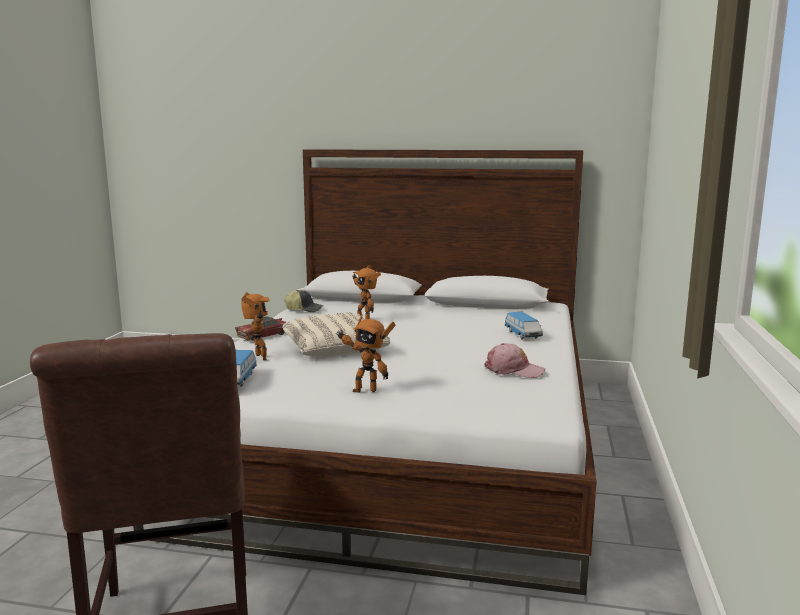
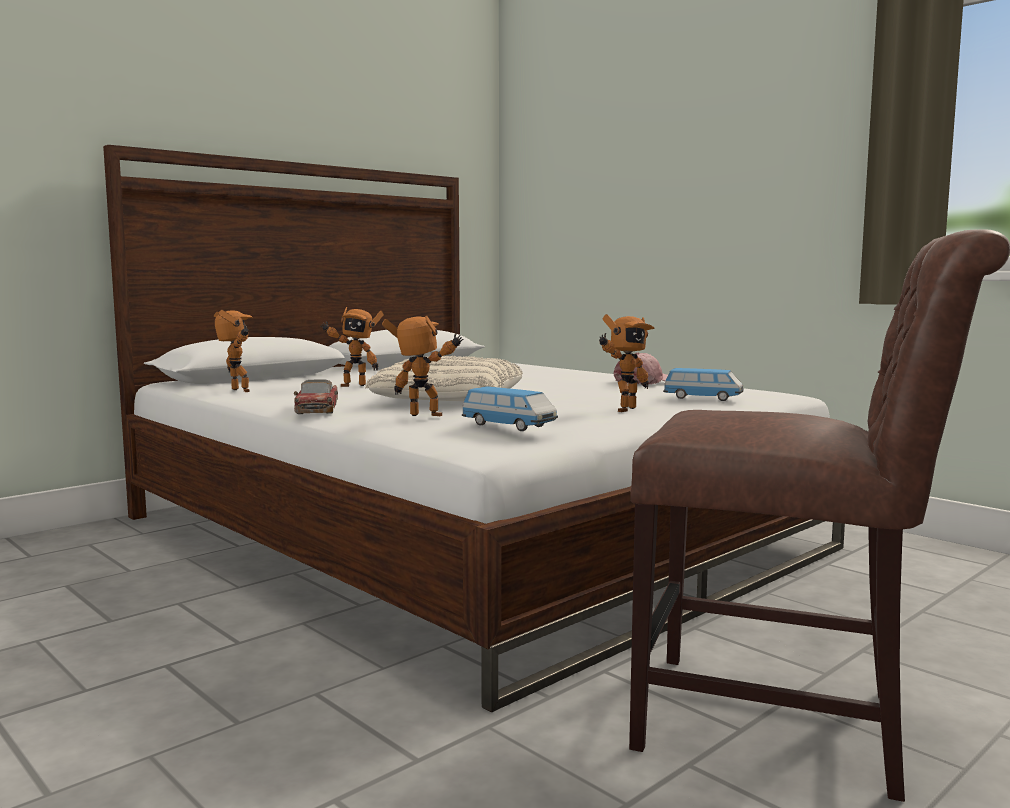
camera: 55 degrees left, 5 degrees down
(304, 309) = (237, 391): cap -> toy robot
(523, 335) = (540, 370): toy car -> toy car (703, 398)

